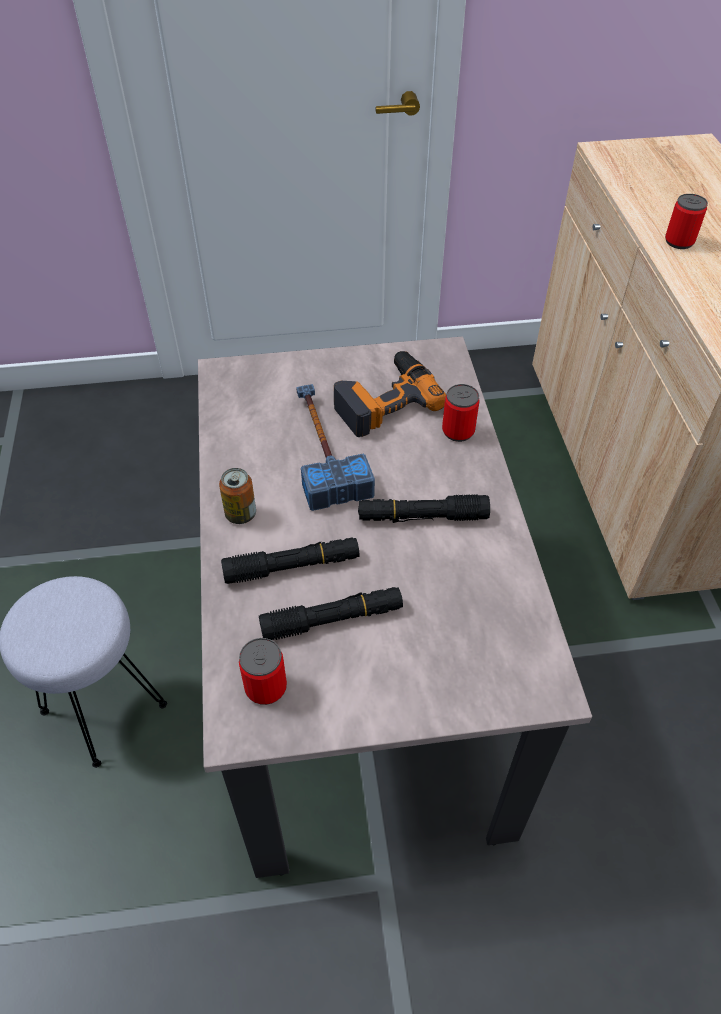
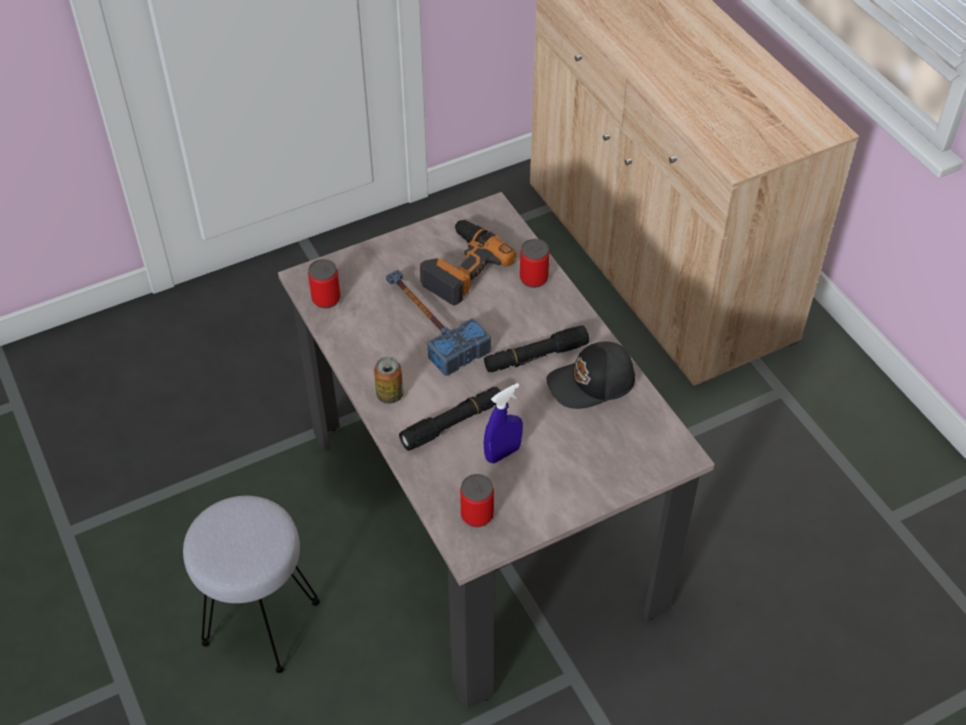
camera: 20 degrees left, 0 degrees up
(332, 620) = (503, 453): black flashlight -> blue spray bottle
(475, 567) = (592, 384): none -> black cap
(679, 241) = (659, 66): can -> can (326, 299)

